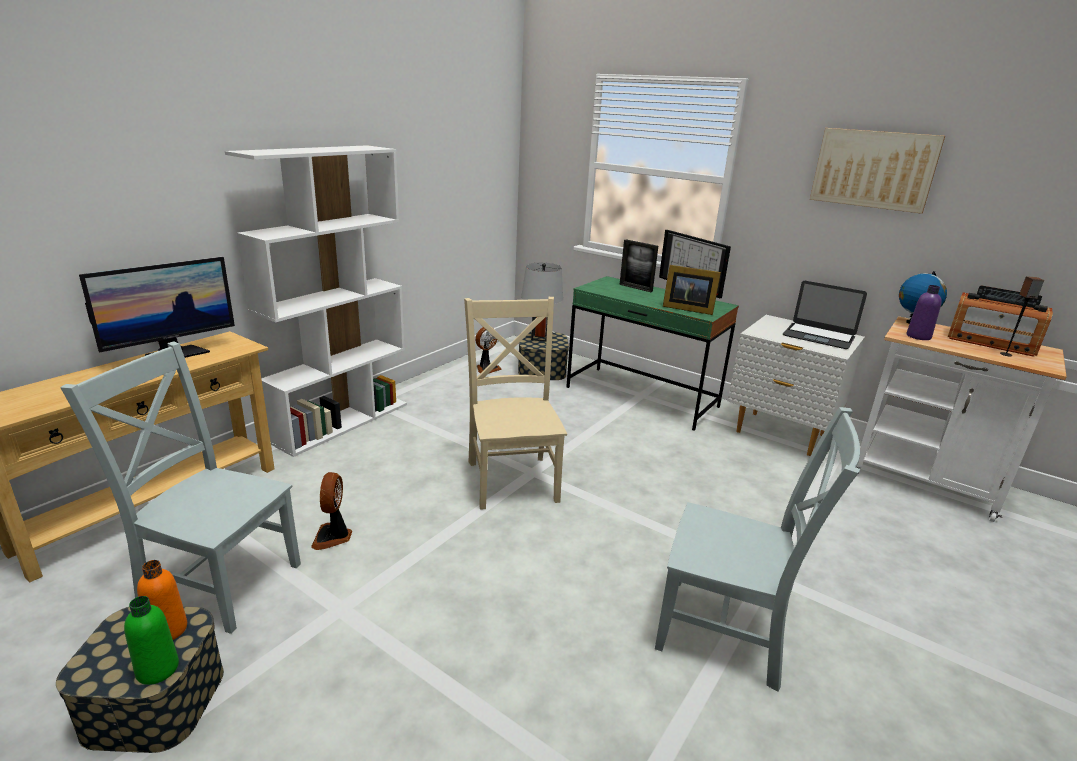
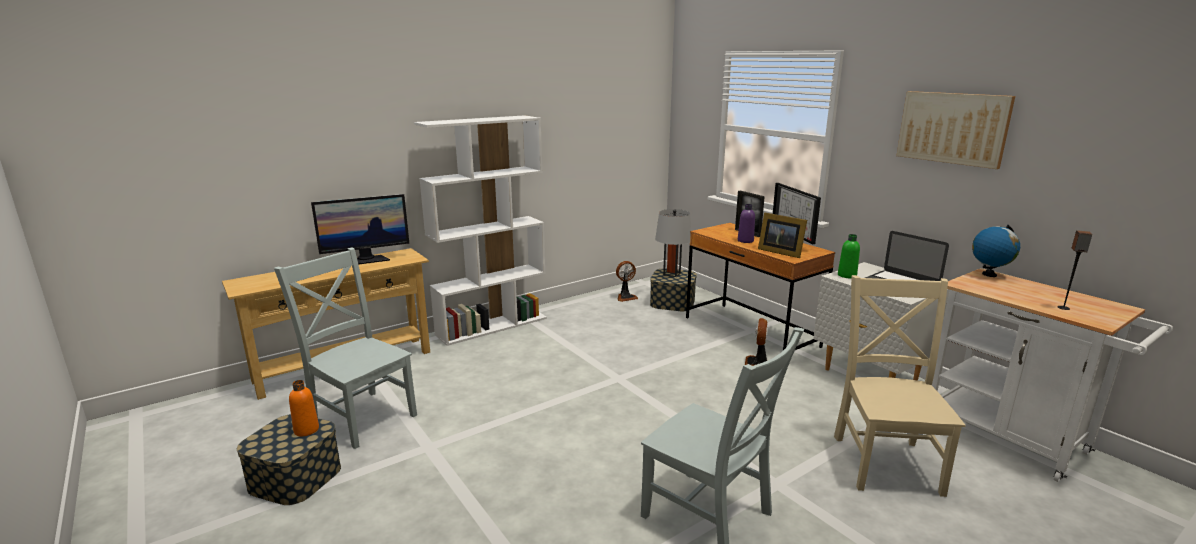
camera: 20 degrees right, 5 degrees down
(157, 669) = (291, 449): green bottle -> green bottle (847, 275)
(333, 537) = (447, 401): fan -> fan (756, 363)
(512, 478) = (599, 380): beige chair -> beige chair (885, 461)
(641, 397) = (750, 332): green desk -> brown desk
(918, 336) = (979, 286): purple bottle -> purple bottle (745, 241)
(991, 342) = (1060, 297): radio -> none

